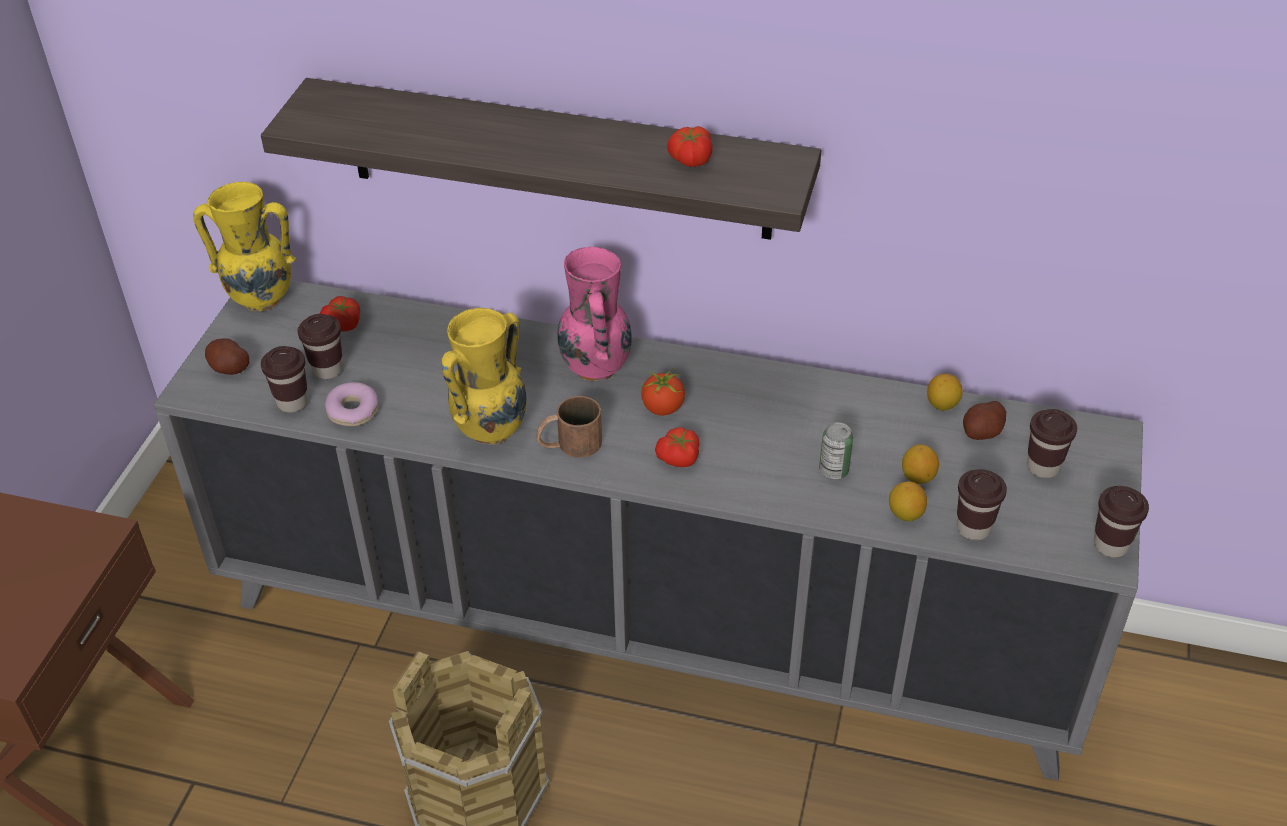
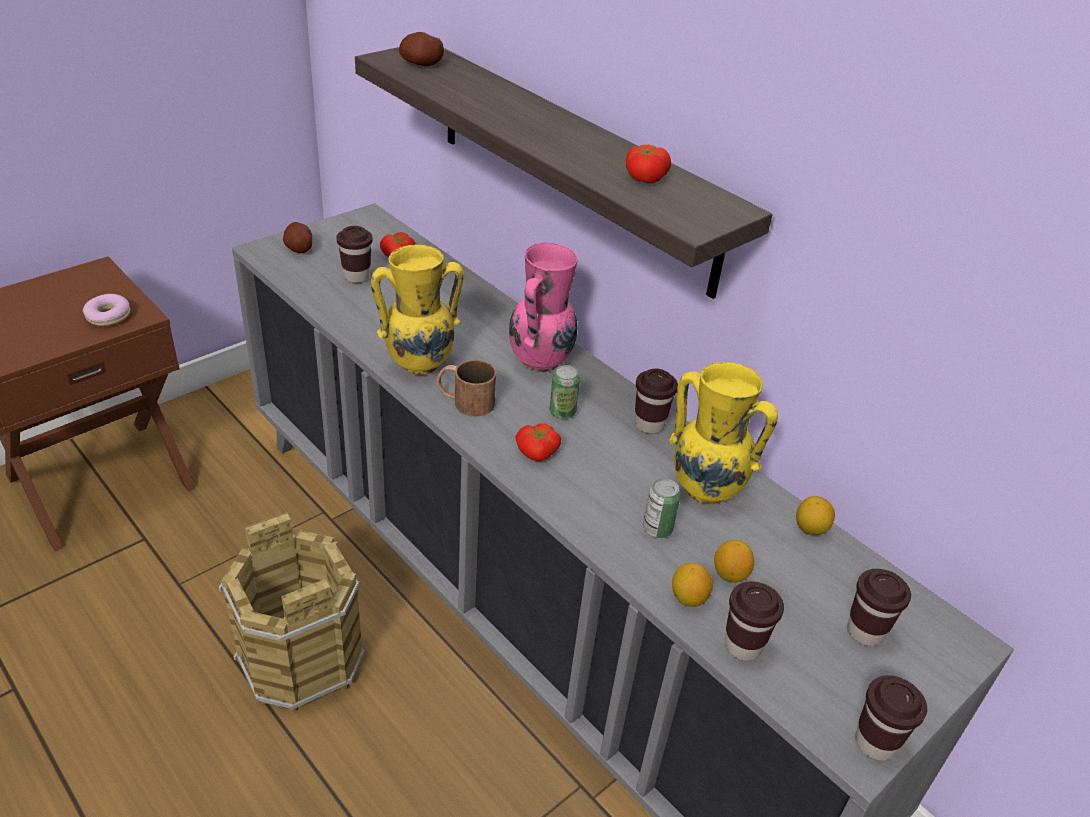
camera: 30 degrees right, 5 degrees down
(260, 299) = (364, 220): yellow vase -> yellow vase (705, 489)
(292, 402) = (312, 285): brown cup -> brown cup (649, 425)
(353, 411) = (343, 308): donut -> donut (108, 316)
(662, 408) = (562, 412): tomato -> can
(982, 432) = (829, 570): potato -> potato (421, 64)

